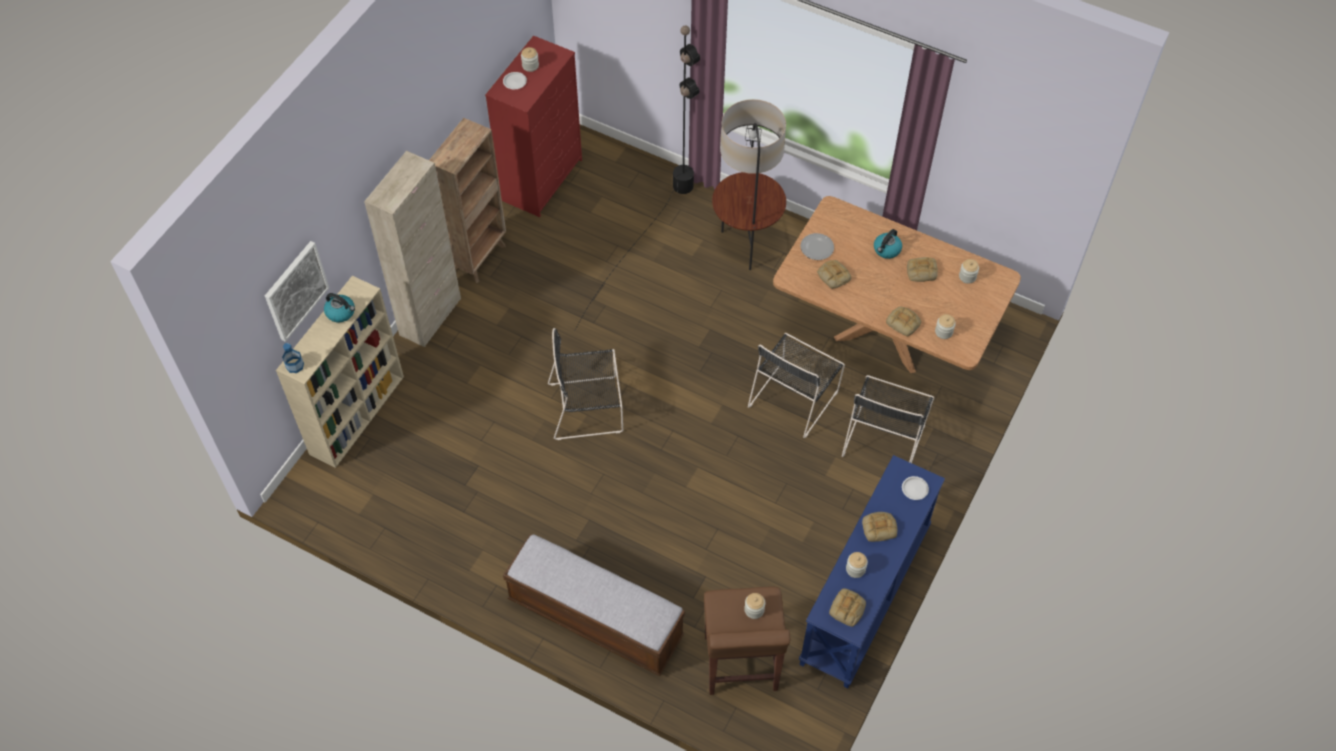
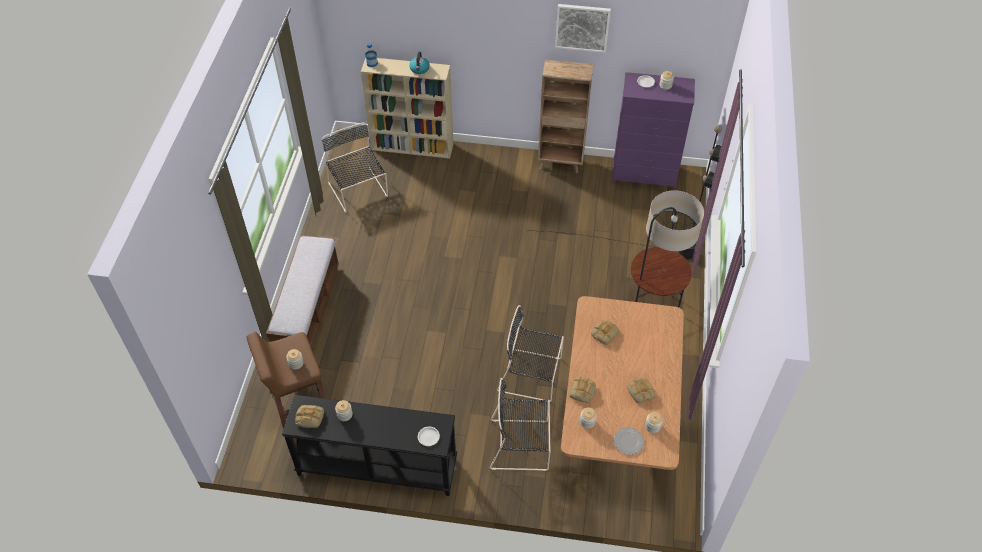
camera: 70 degrees right, 5 degrees down
(295, 290) = (403, 28): picture -> picture (582, 27)
(430, 317) = (501, 155): beige cabinet -> none
(542, 179) = (644, 174): red dresser -> purple dresser
(588, 407) = (468, 257): black chair -> black chair (358, 191)
(817, 247) = (627, 315): plate -> plate (629, 441)
(865, 596) = (376, 467): blue console table -> black console table
(879, 527) = (385, 421): bread -> none
(886, 250) = (649, 362): kettle -> none

